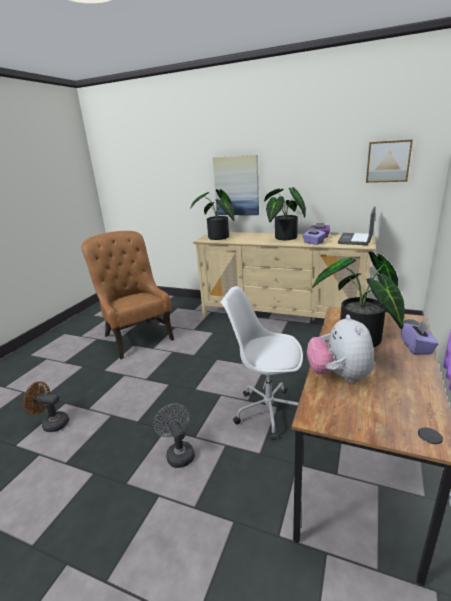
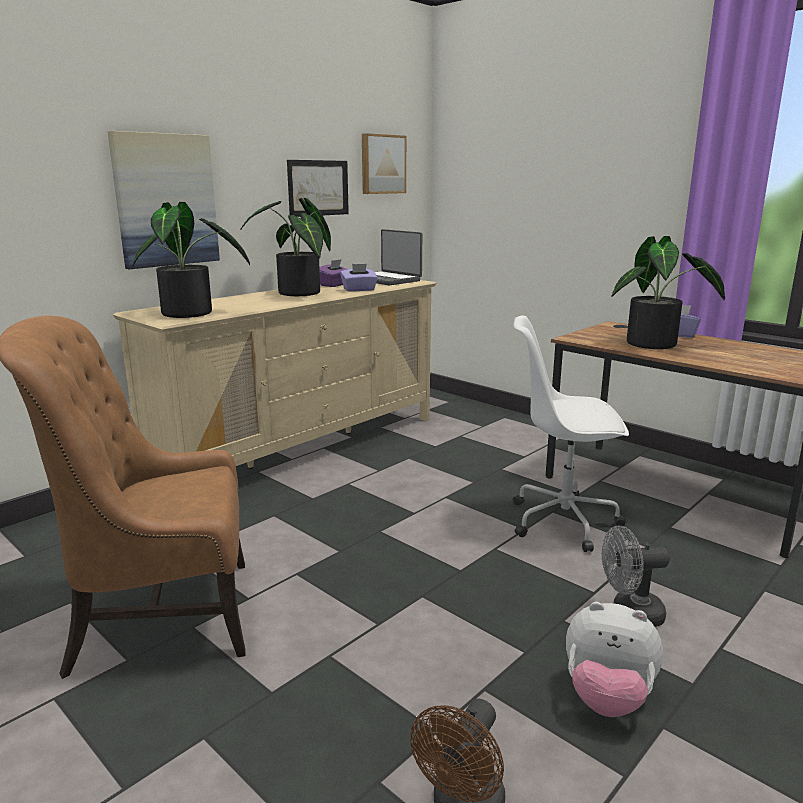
camera: 70 degrees left, 5 degrees down
(266, 412) = (560, 521): white office chair -> white office chair turned 60 degrees clockwise
(328, 179) = (318, 188): none -> picture
(339, 376) = (731, 362): plush toy -> plush toy (607, 698)

